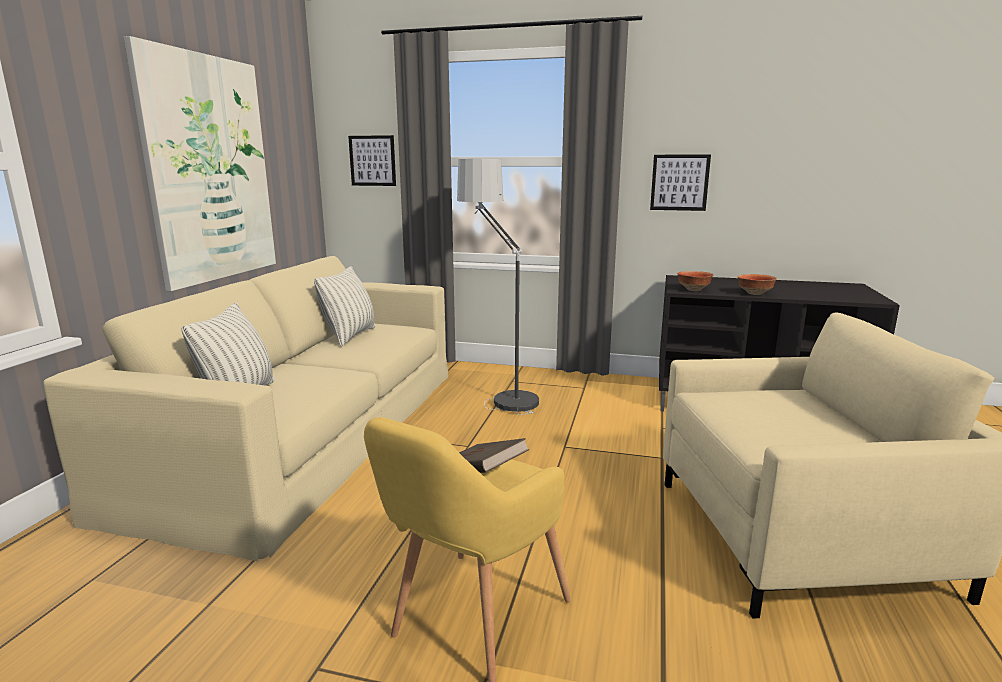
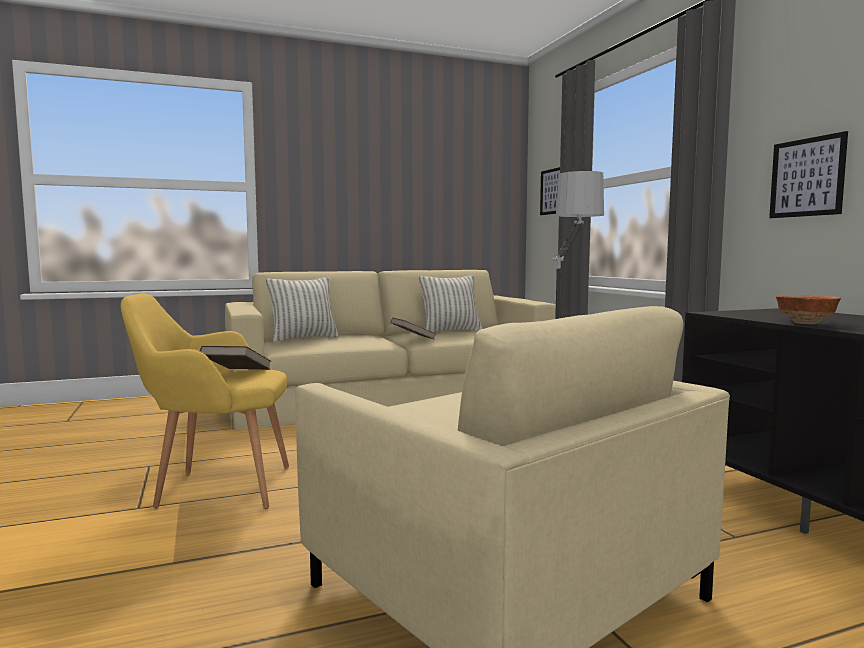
camera: 55 degrees right, 10 degrees down
(210, 170) = (395, 198): picture -> none
(356, 357) = (413, 339): none -> brown book
(692, 289) = (735, 314): bowl -> none

